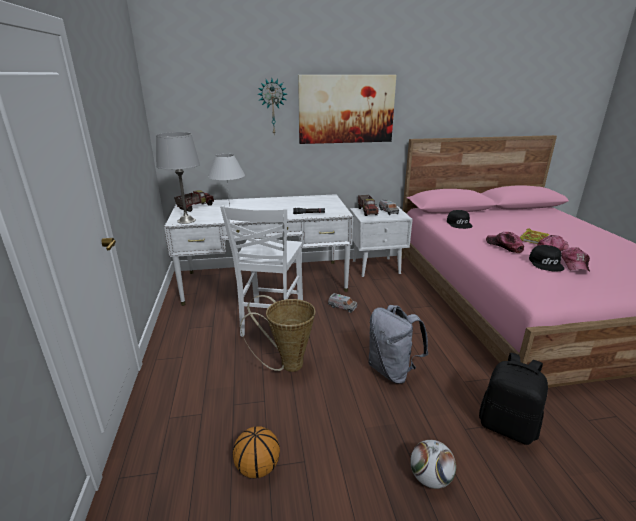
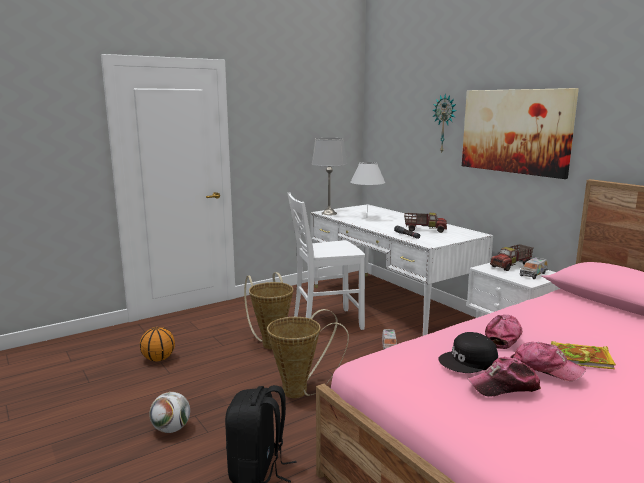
camera: 65 degrees right, 10 degrees down
(195, 207) = (361, 209): toy truck -> toy truck (424, 230)
(392, 371) = (301, 391): grey backpack -> basket
(459, 223) = (558, 310): black cap -> none

